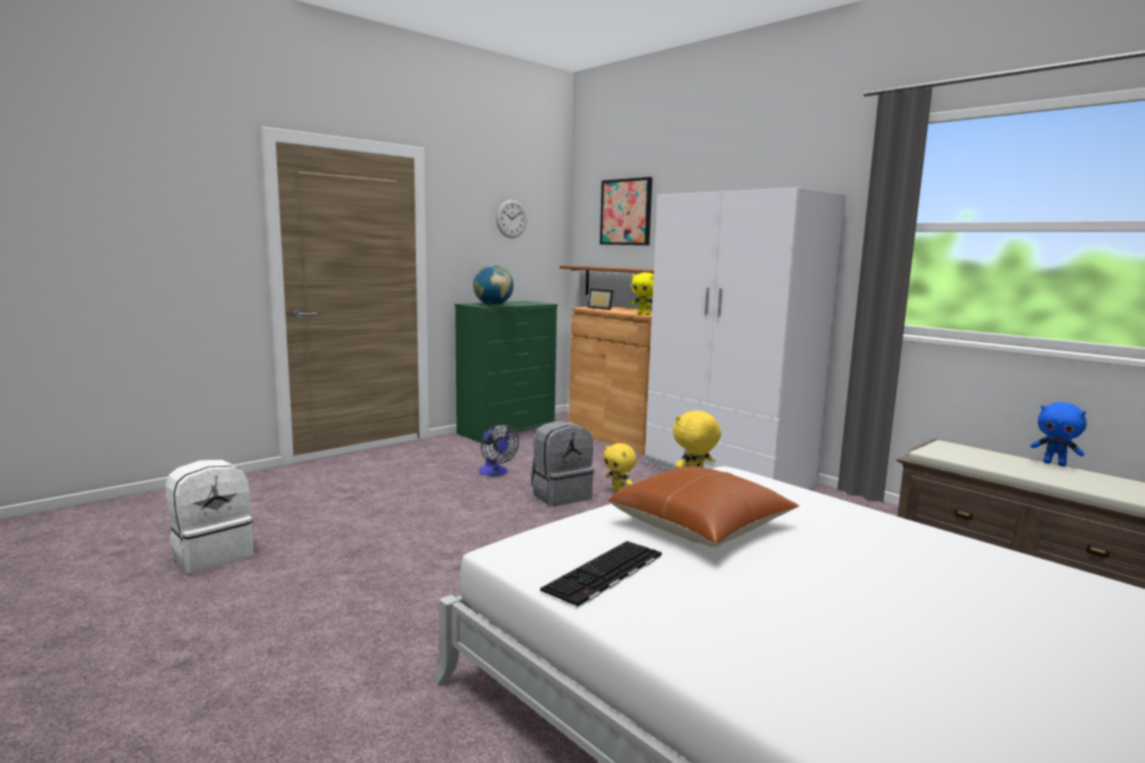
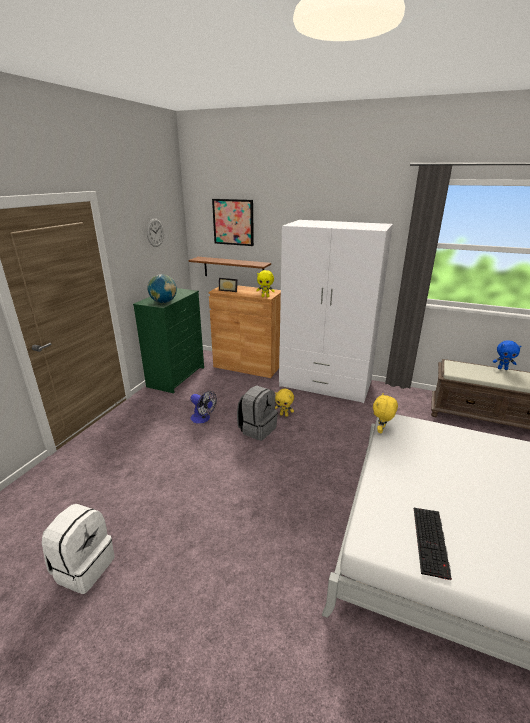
camera: 25 degrees left, 15 degrees up
(701, 526) = (428, 476): brown pillow -> none

